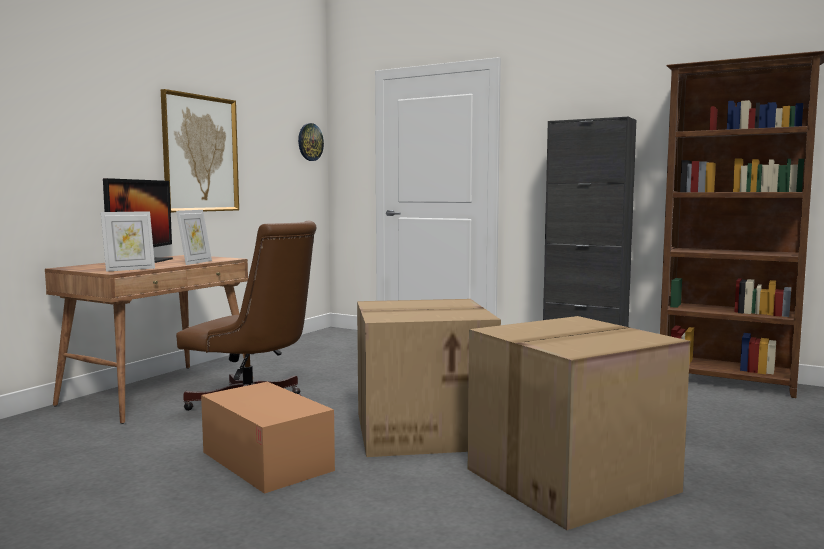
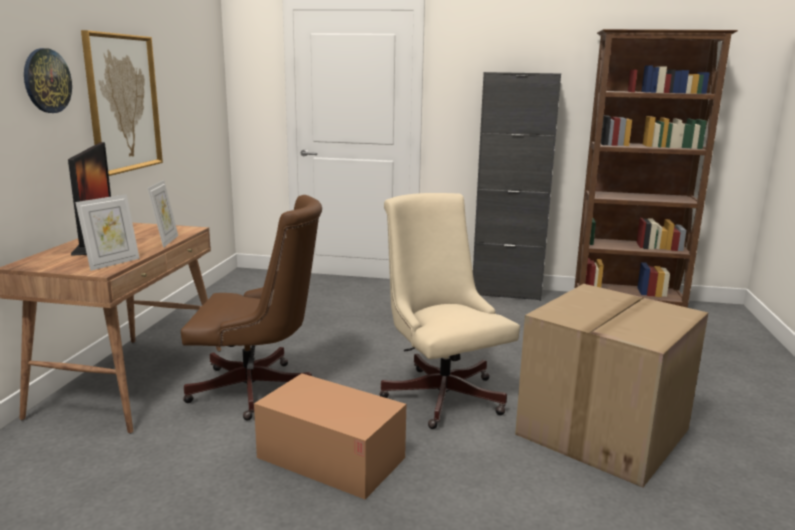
camera: 20 degrees left, 10 degrees up
(310, 142) = (212, 76): wall clock -> wall clock (46, 81)
(424, 429) = (440, 392): cardboard box -> beige office chair

